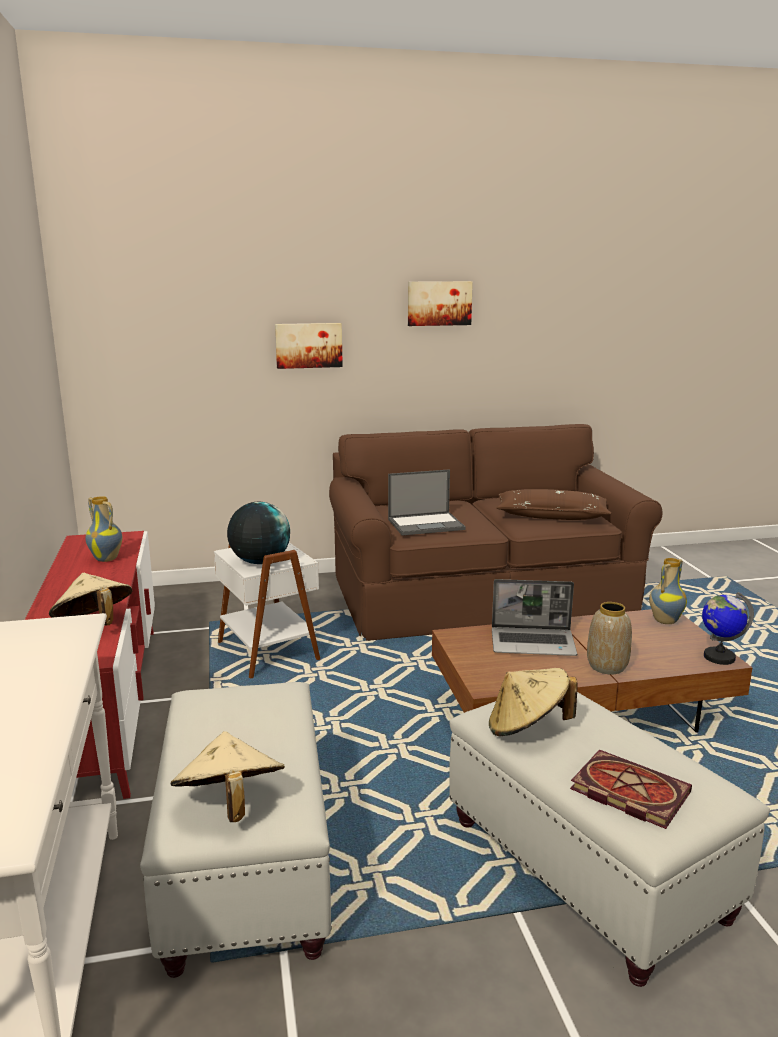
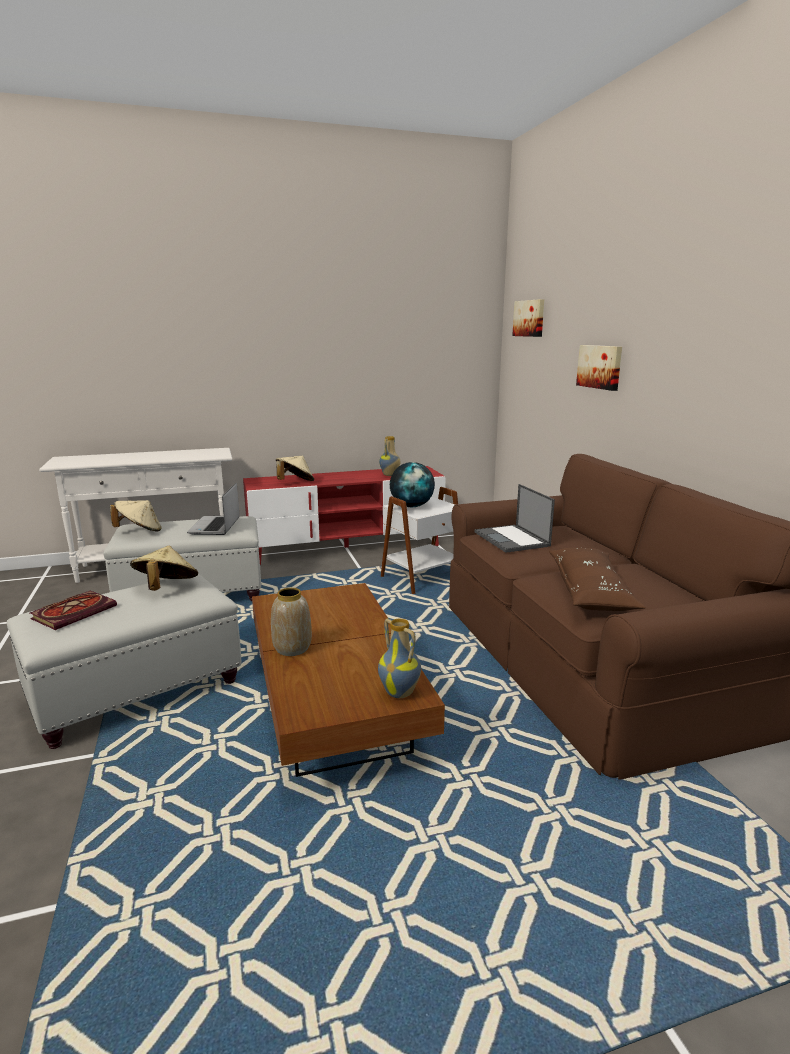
camera: 85 degrees right, 0 degrees up
(439, 303) = (701, 328): picture -> picture (529, 318)
(534, 643) = (340, 619): laptop -> laptop (215, 527)
(718, 657) = (305, 715): globe -> none

